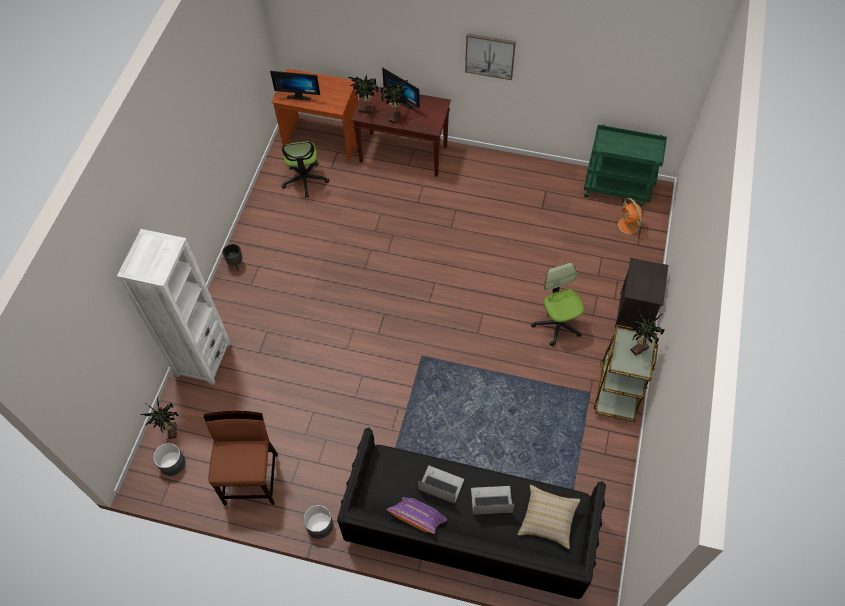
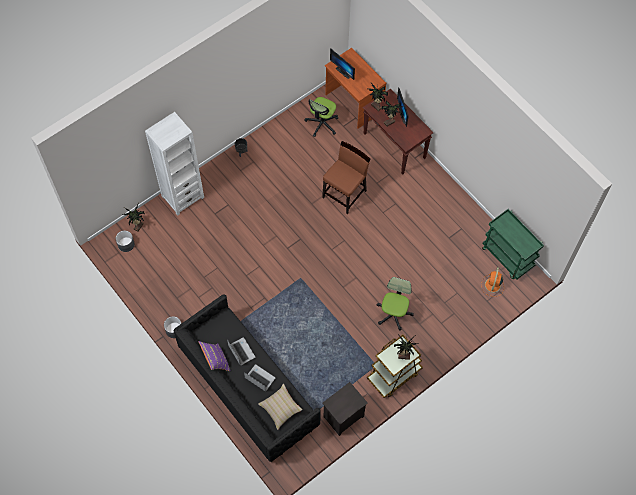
camera: 35 degrees right, 5 degrees up
(252, 478) = (159, 281): brown chair -> brown chair (345, 194)
(490, 55) = (459, 123): picture -> none
(635, 313) = (445, 340): black nightstand -> black nightstand (343, 417)

